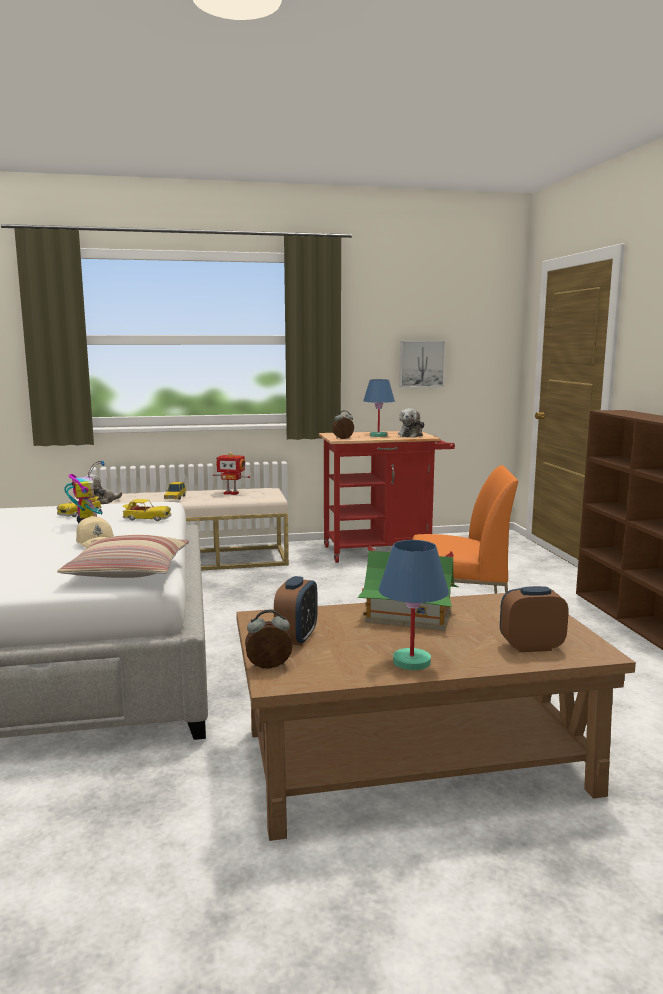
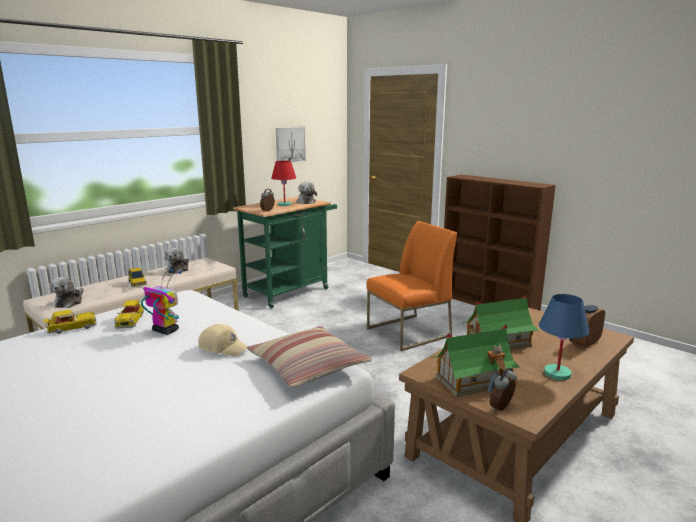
camera: 35 degrees left, 5 degrees up
(146, 518) = (209, 312): toy car -> toy car (71, 328)
(231, 493) = (179, 269): toy robot -> plush toy
(296, 638) = (473, 380): alarm clock -> toy house
(378, 435) = (285, 205): blue table lamp -> red table lamp
(383, 551) = (290, 291): red cart -> green cart

